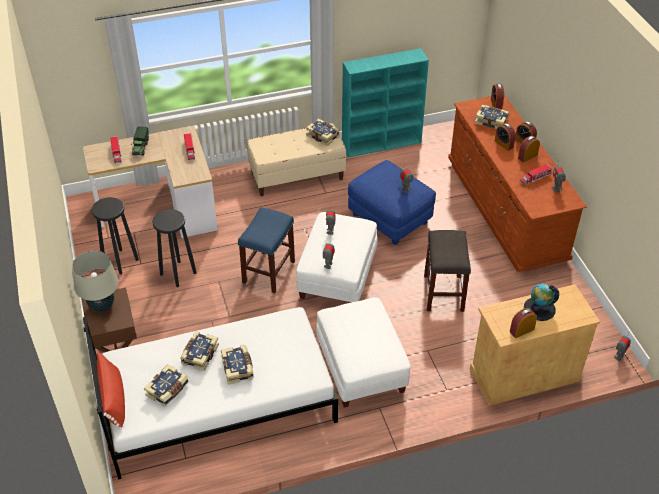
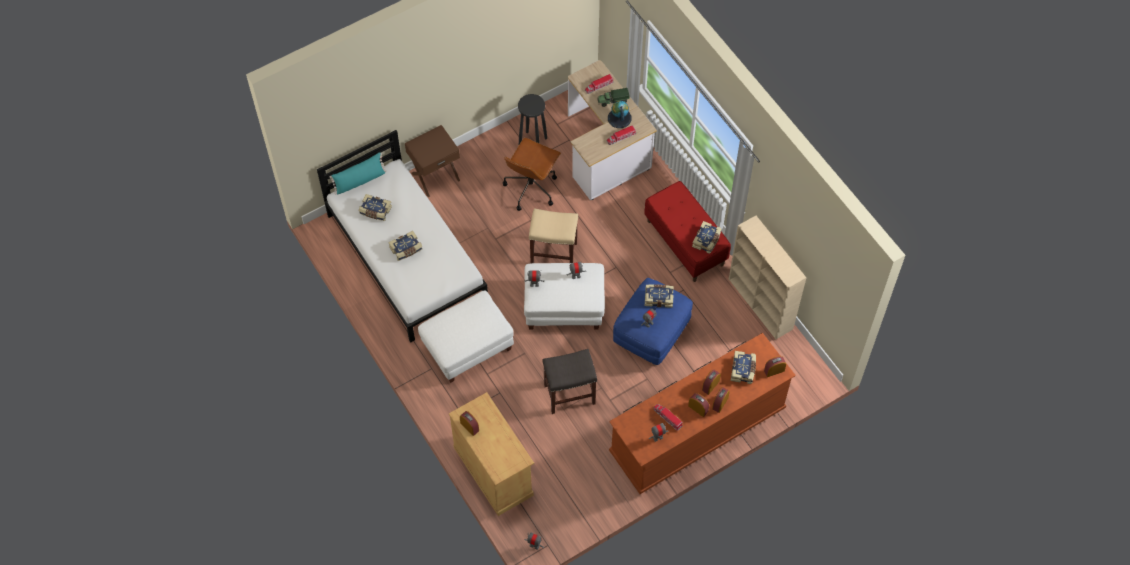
camera: 75 degrees right, 15 degrees up
(102, 306) = (436, 141): beige table lamp -> none
(113, 399) = (360, 181): red pillow -> turquoise pillow
(177, 274) = (531, 188): black stool -> brown office chair
(199, 355) = (412, 220): book -> book (658, 297)
(268, 271) = (554, 253): blue stool -> beige stool
(297, 176) = (685, 243): beige bench -> red bench
(382, 143) = (761, 304): turquoise bookcase -> beige bookcase
(539, 309) = (497, 437): globe -> globe (619, 118)

